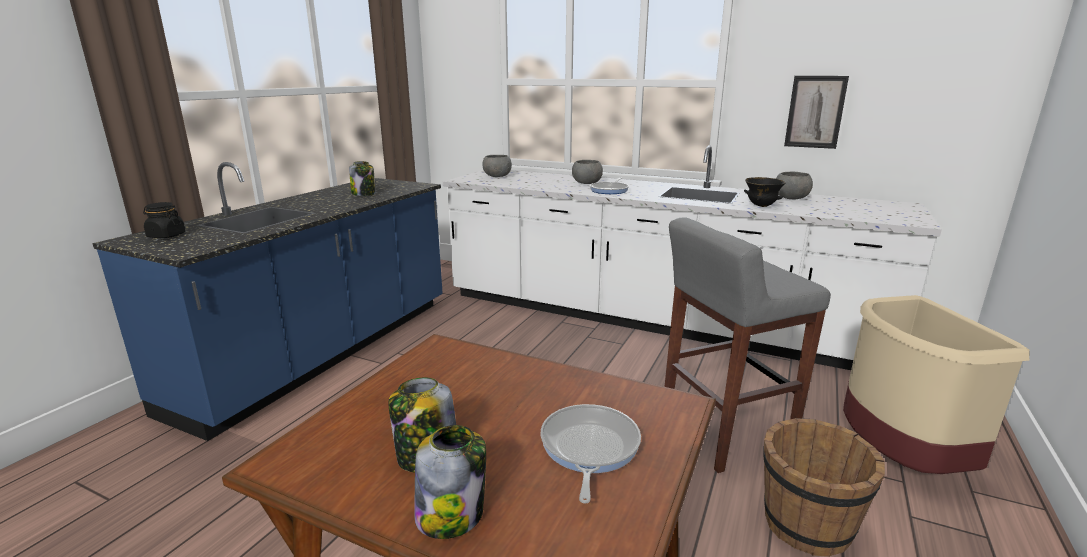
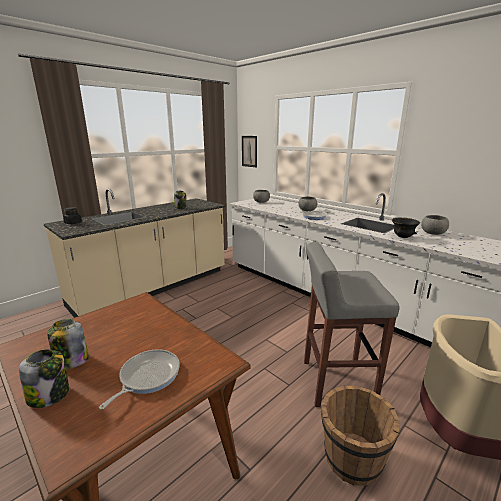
camera: 20 degrees right, 0 degrees up
(324, 352) = (153, 287): blue counter -> beige counter
(815, 112) = (463, 174): picture -> picture (249, 151)

